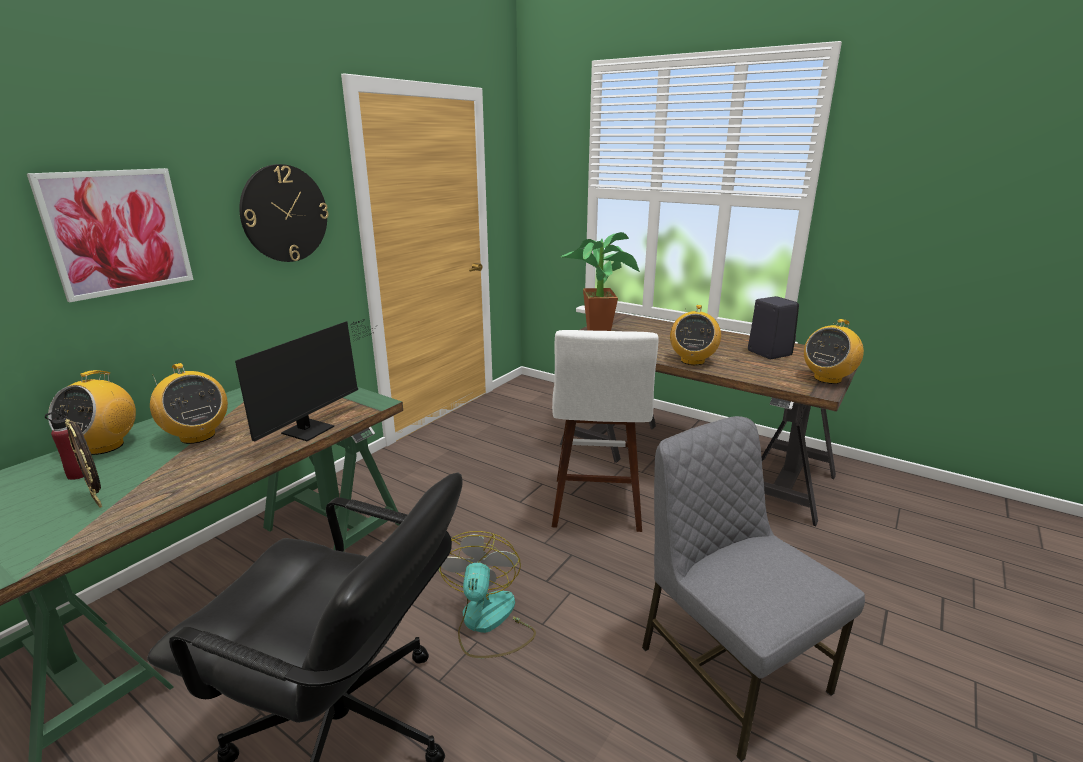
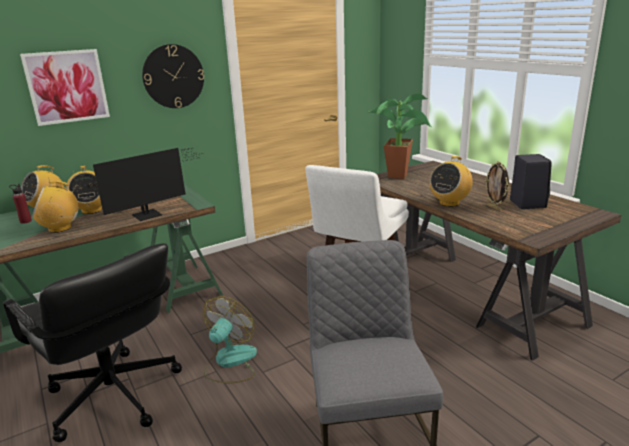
camera: 25 degrees right, 0 degrees up
(98, 500) = (22, 235): picture frame -> picture frame (495, 208)
(827, 378) = (554, 230): radio -> radio (60, 228)

